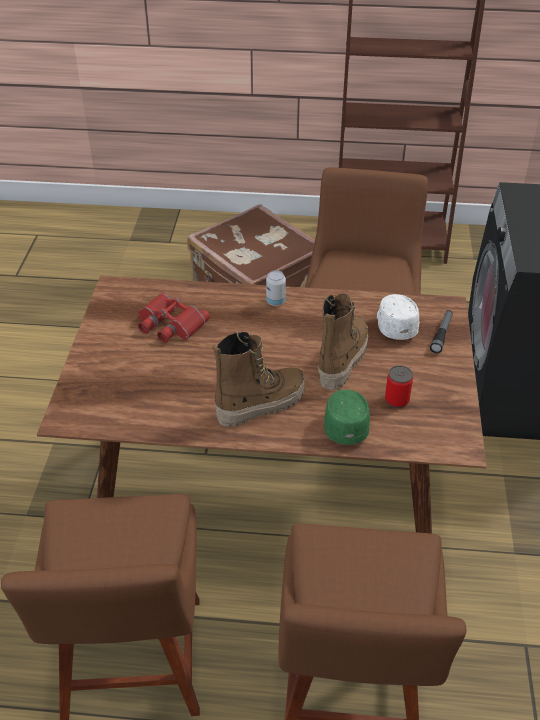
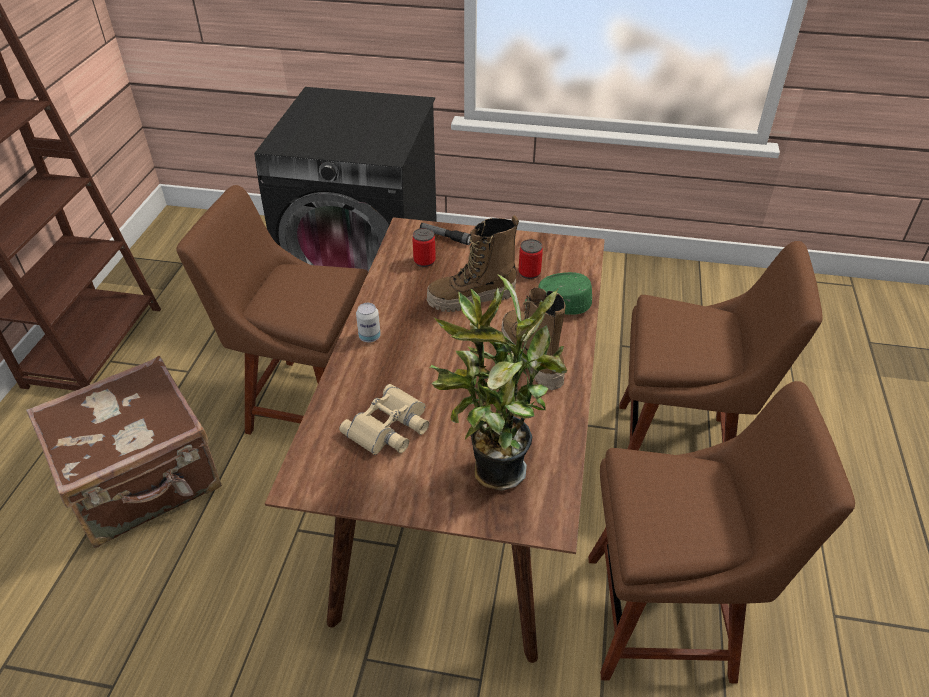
camera: 85 degrees left, 0 degrees up
(122, 383) = (492, 470): none -> potted plant
(169, 324) = (390, 427): red binoculars -> beige binoculars
(341, 359) = (471, 299): boot -> boot turned 45 degrees counterclockwise
(395, 324) = (424, 261): white cap -> can

